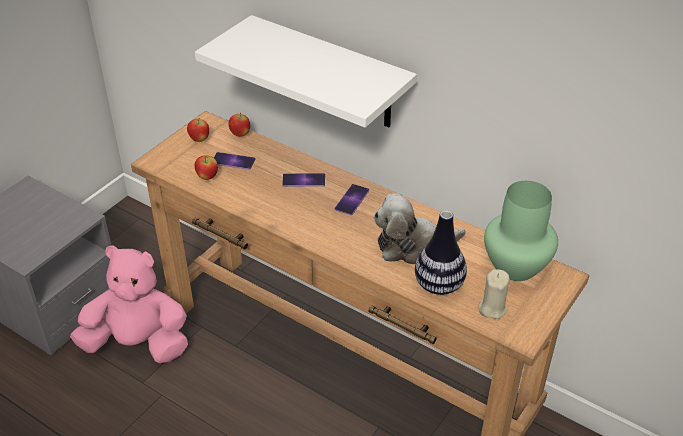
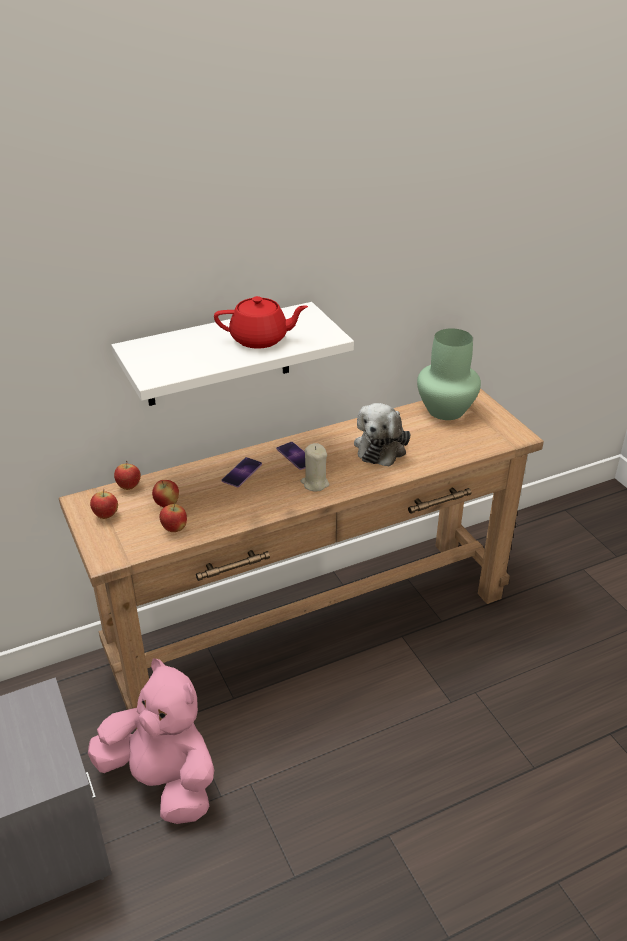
camera: 60 degrees left, 5 degrees down
(138, 344) = (163, 780): pink plush toy -> pink plush toy turned 90 degrees clockwise
(233, 161) = (167, 504): phone -> apple
(319, 72) = (260, 339): none -> red teapot
(439, 285) = (438, 451): vase -> none
(492, 308) = (482, 437): beige candle -> beige candle (315, 483)

